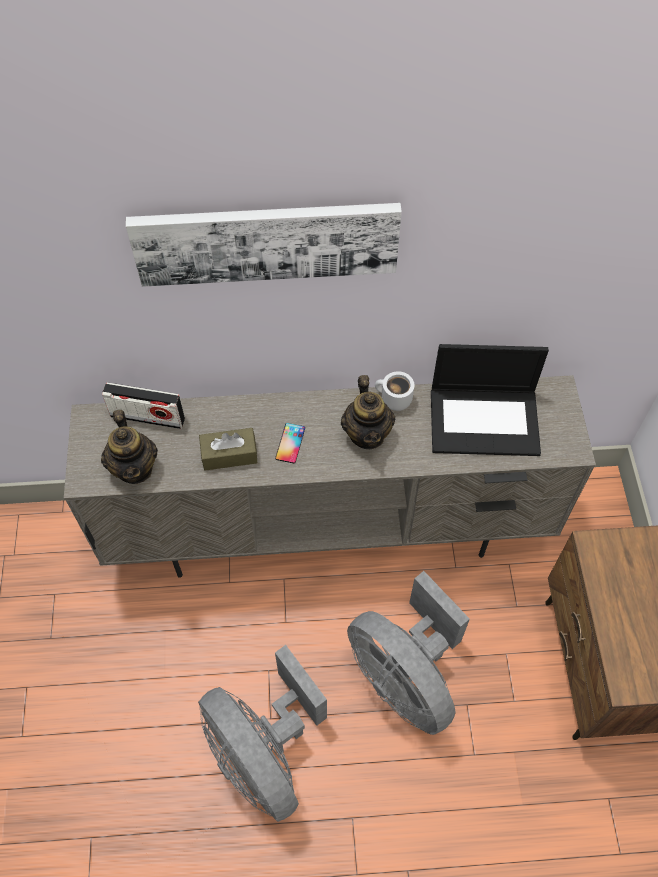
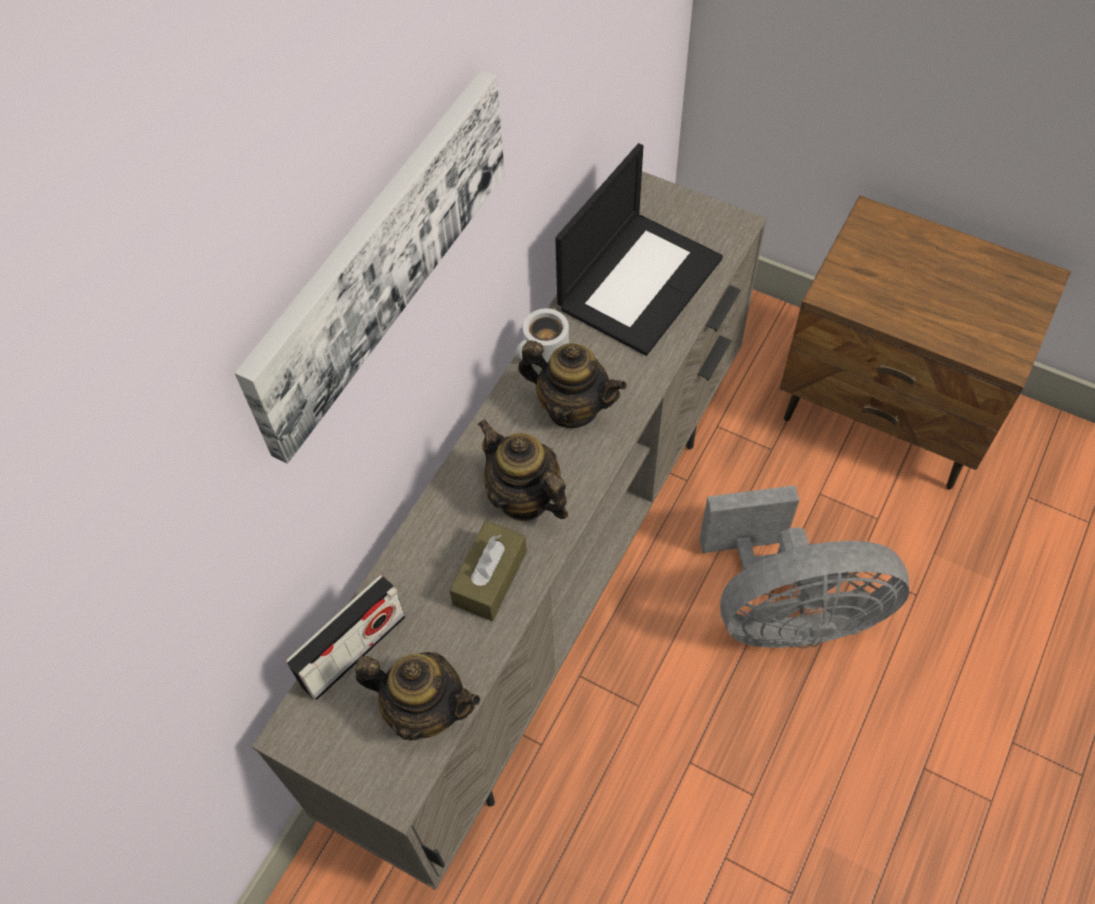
camera: 55 degrees left, 0 degrees up
(264, 752) = (792, 826): grey fan -> none
(290, 443) = (524, 498): phone -> teapot

